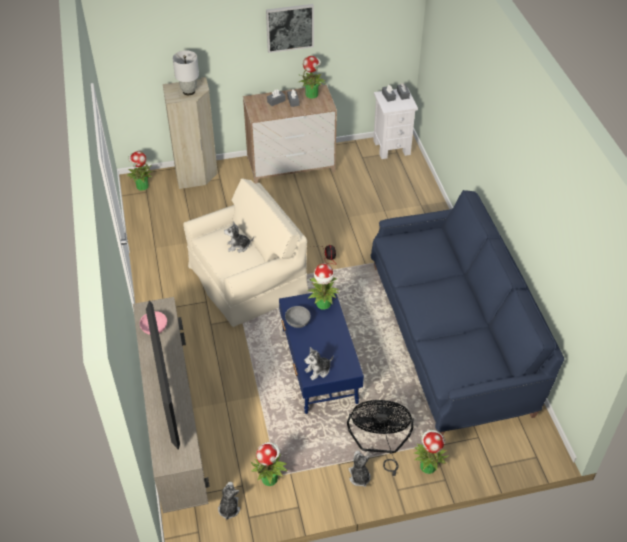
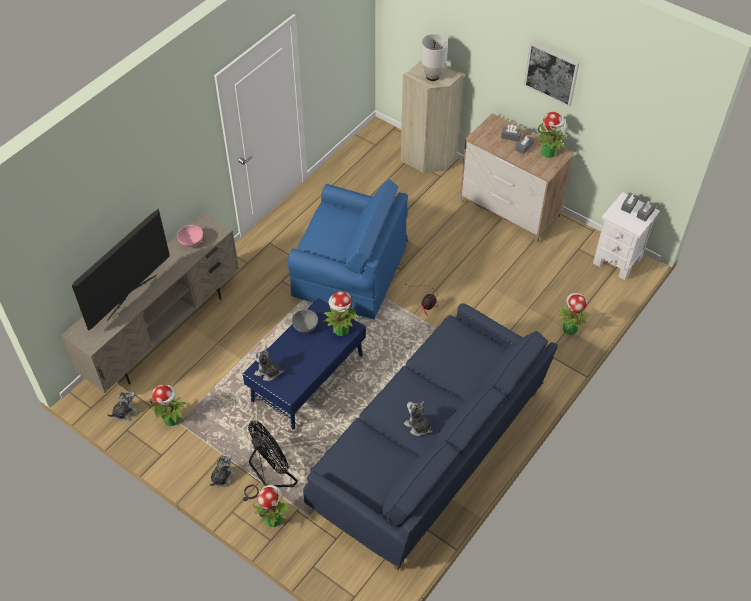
camera: 50 degrees right, 5 degrees up
(141, 186) = (378, 138): potted plant -> potted plant (569, 328)
(238, 246) = (339, 233): plush toy -> plush toy (418, 426)
(247, 279) = (350, 271): beige armchair -> blue armchair

